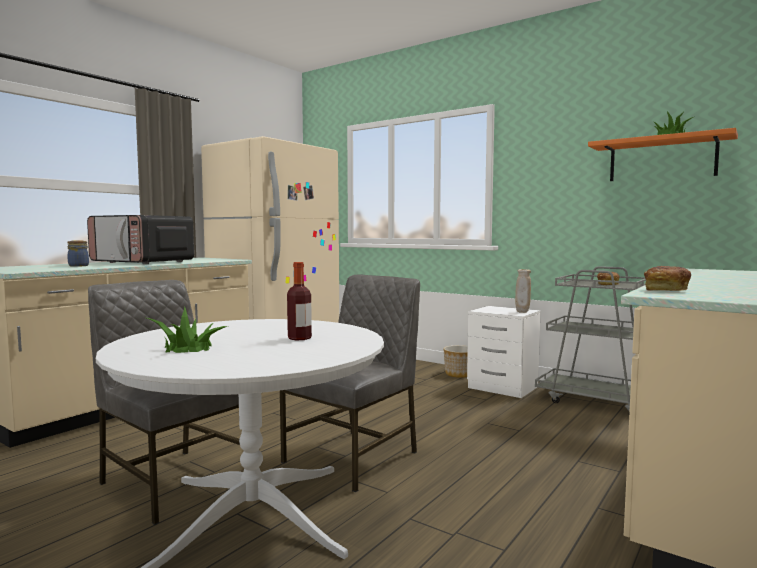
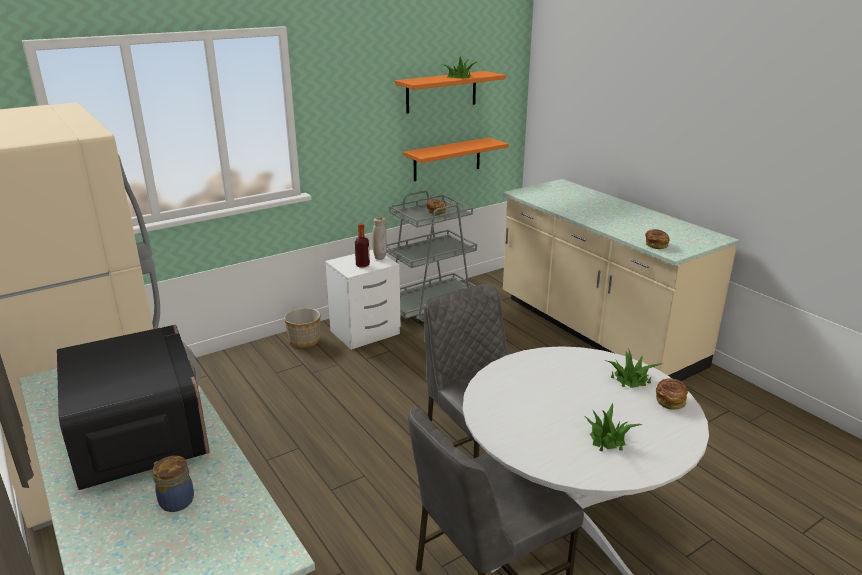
camera: 70 degrees left, 20 degrees up
(143, 262) = (140, 435): microwave -> microwave turned 75 degrees counterclockwise
(277, 364) = (670, 400): none -> bread
(299, 338) = (579, 382): bottle -> bottle (362, 265)
(321, 351) = (630, 378): none -> potted plant
(667, 239) = (447, 159): none -> orange shelf

